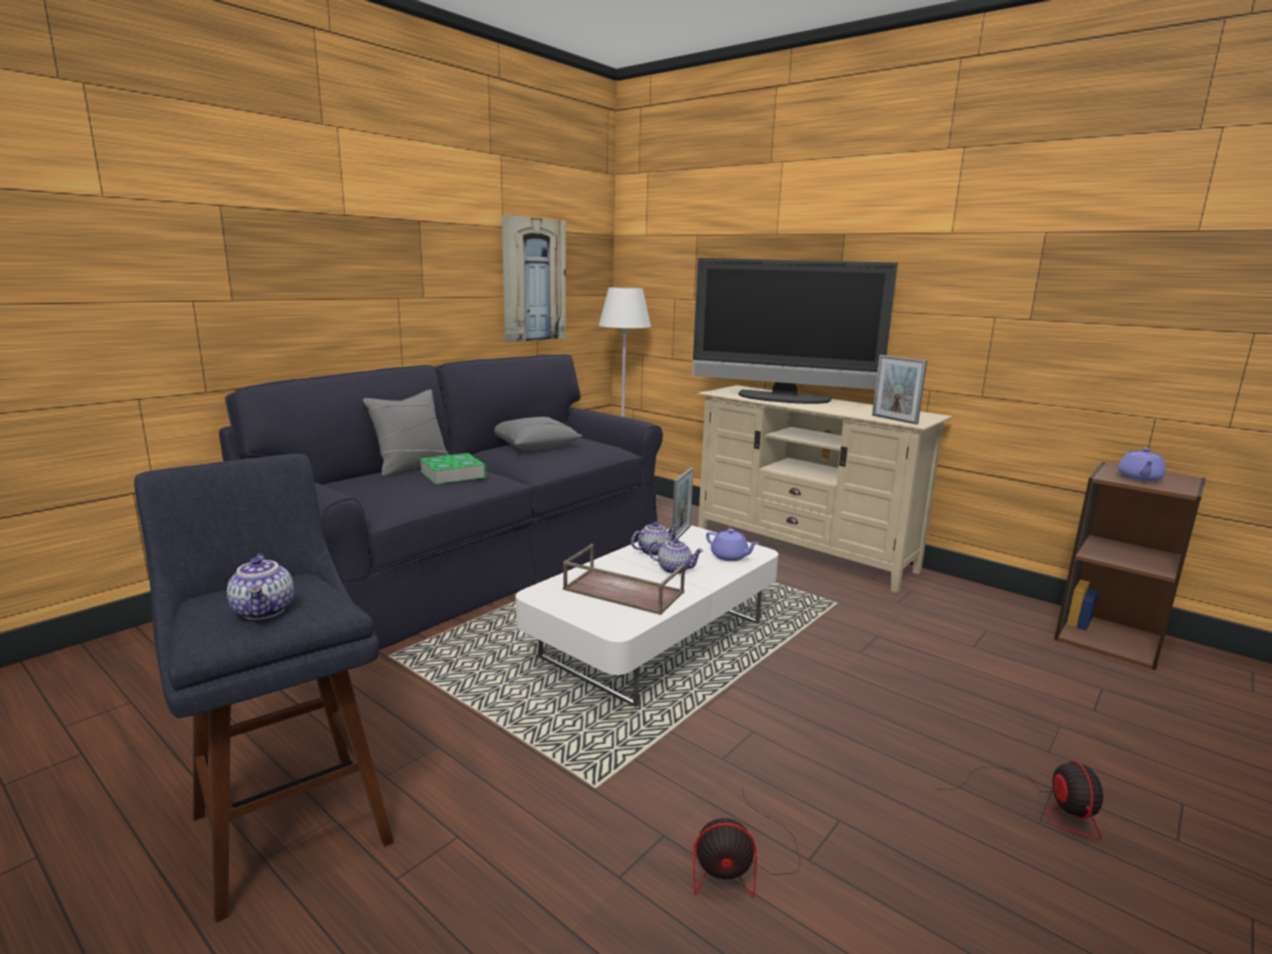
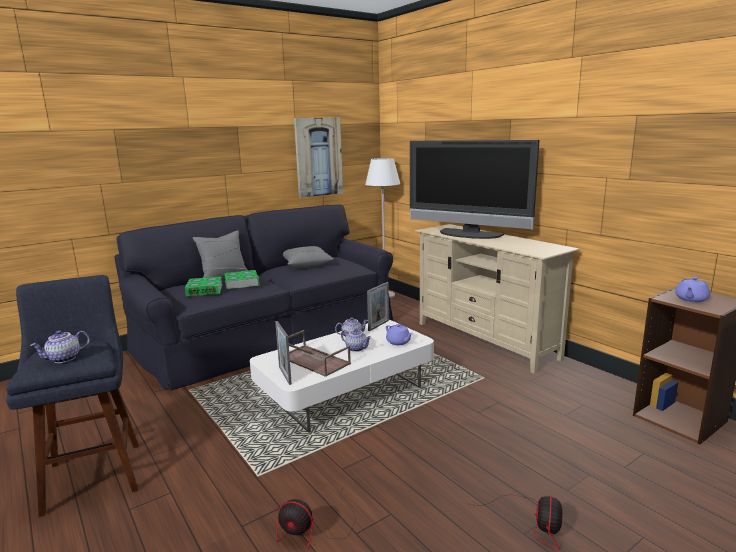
camera: 15 degrees right, 0 degrees up
(265, 611) = (64, 359): teapot -> teapot turned 60 degrees clockwise
(397, 486) = (204, 290): none -> book
(894, 419) = (529, 251): picture frame -> picture frame (285, 375)

